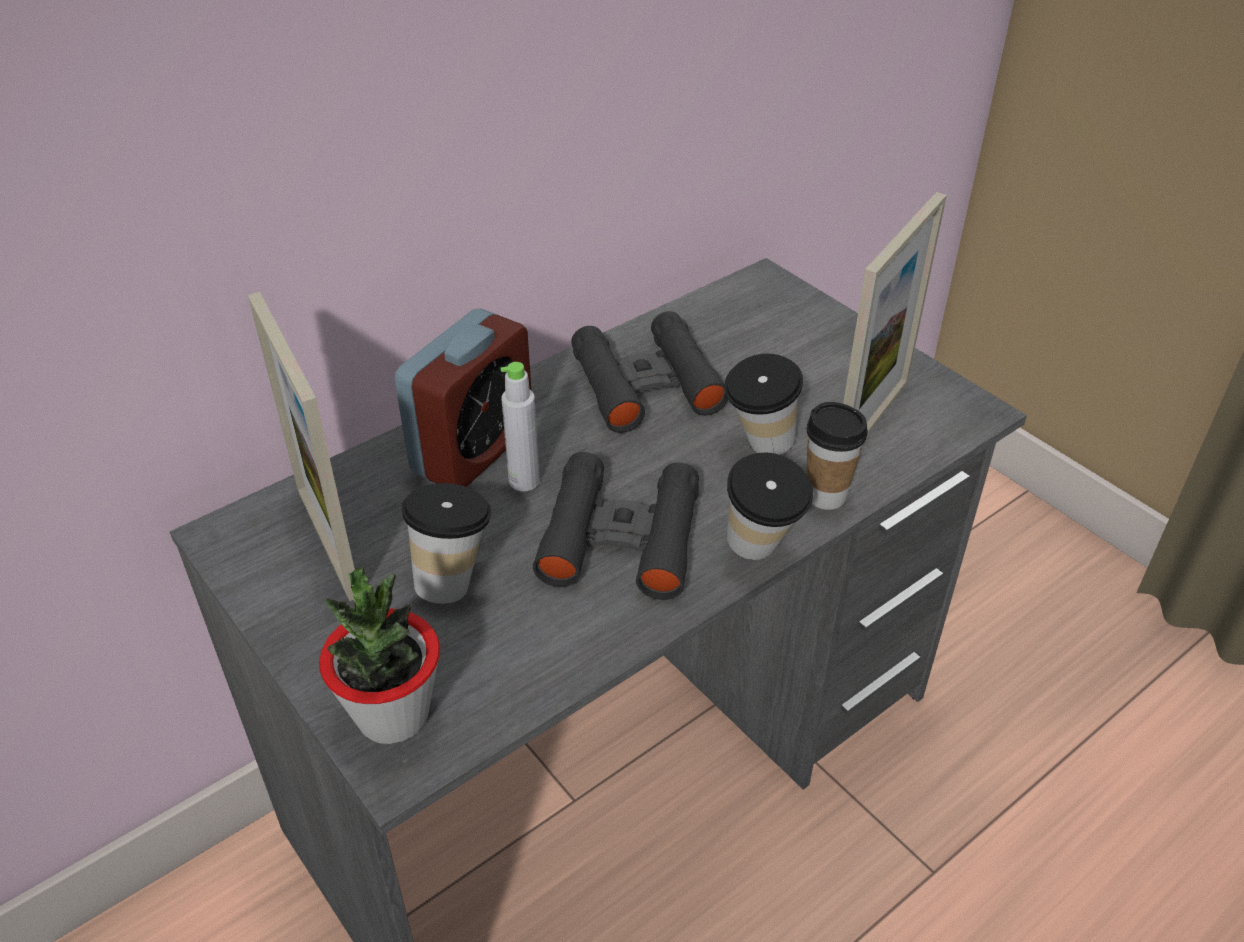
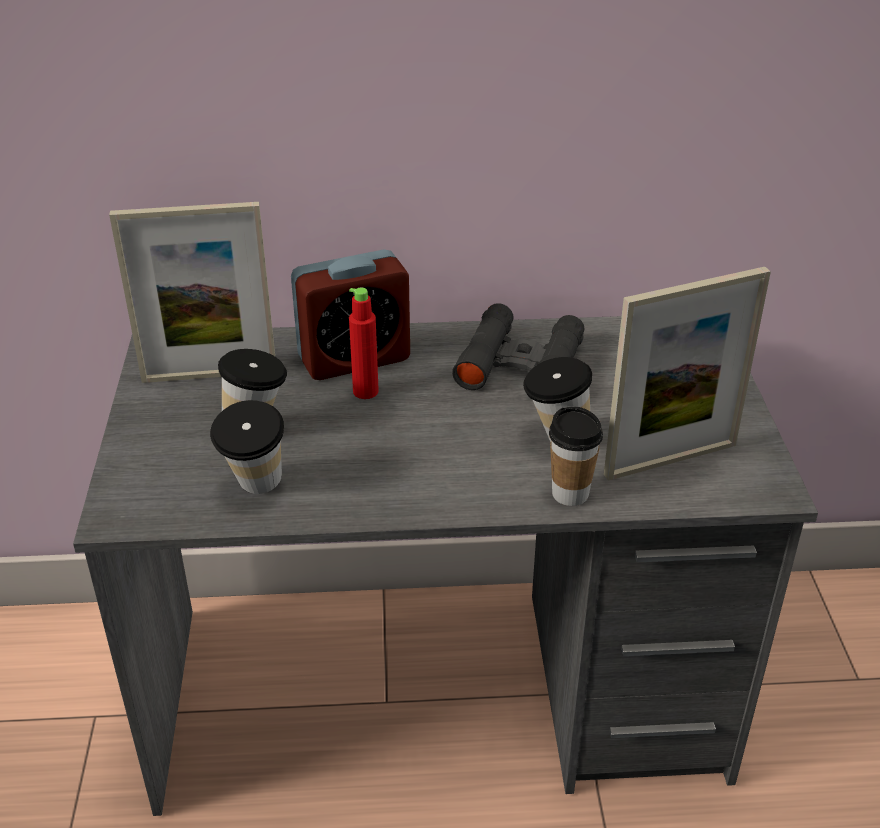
camera: 35 degrees right, 5 degrees down
(327, 541) = (209, 375): picture frame -> picture frame turned 105 degrees counterclockwise
(393, 716) = (141, 489): potted plant -> none
(524, 481) = (365, 391): grey bottle -> red bottle
(620, 537) = (389, 454): black binoculars -> none
(760, 554) = (475, 508): cup -> cup (256, 490)

